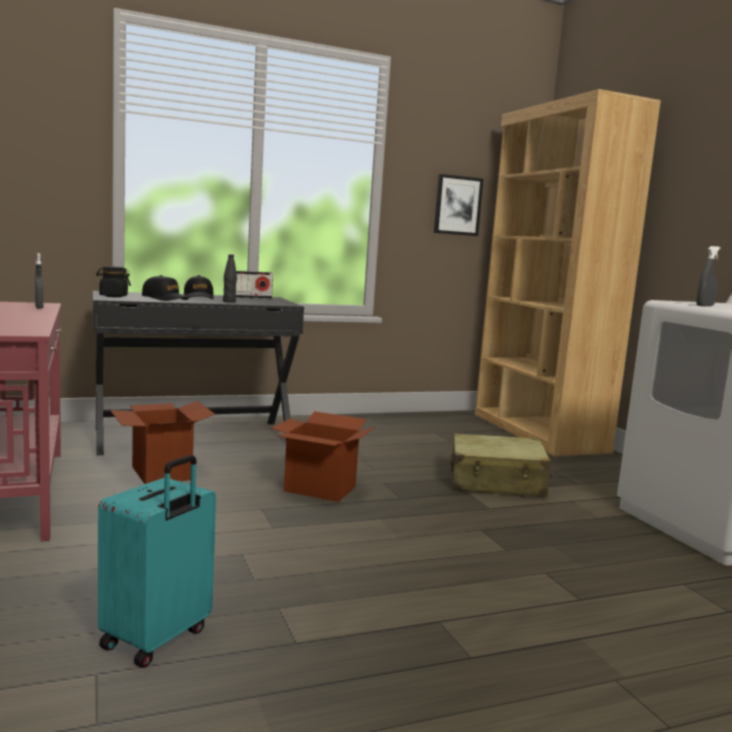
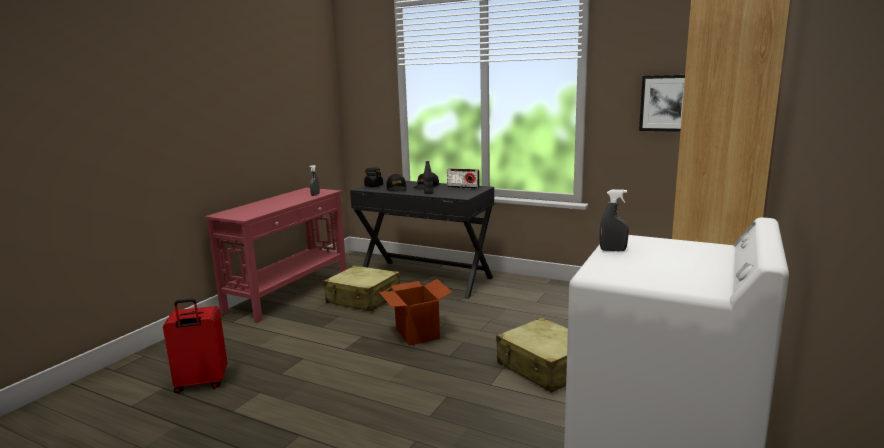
camera: 50 degrees right, 5 degrees up
(157, 639) = (201, 384): turquoise suitcase -> red suitcase
(161, 473) = (363, 299): cardboard box -> beige suitcase

